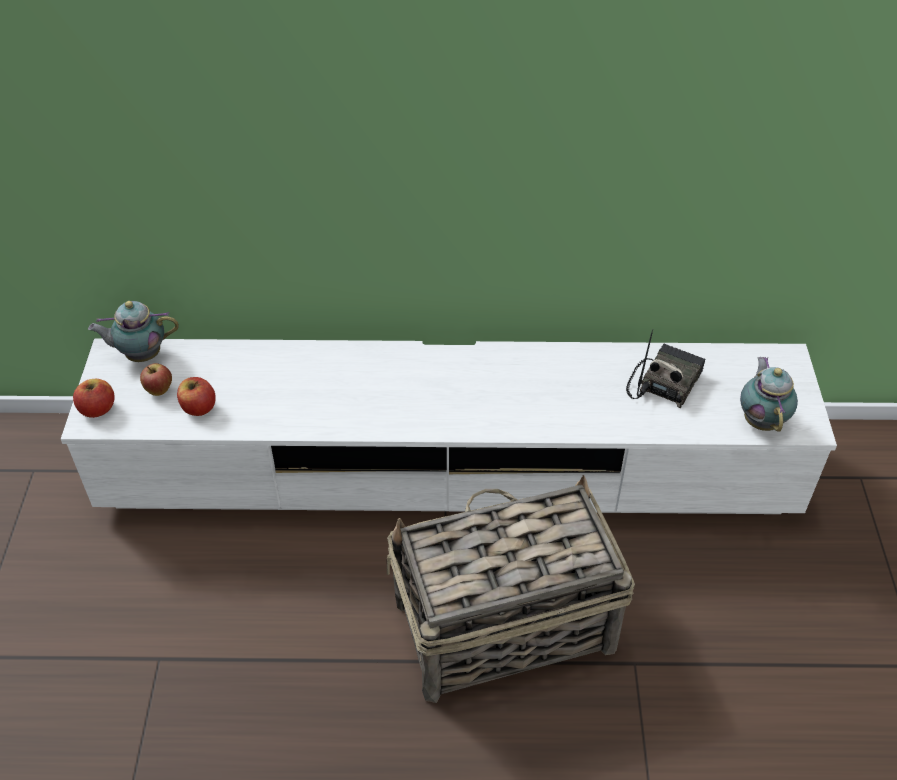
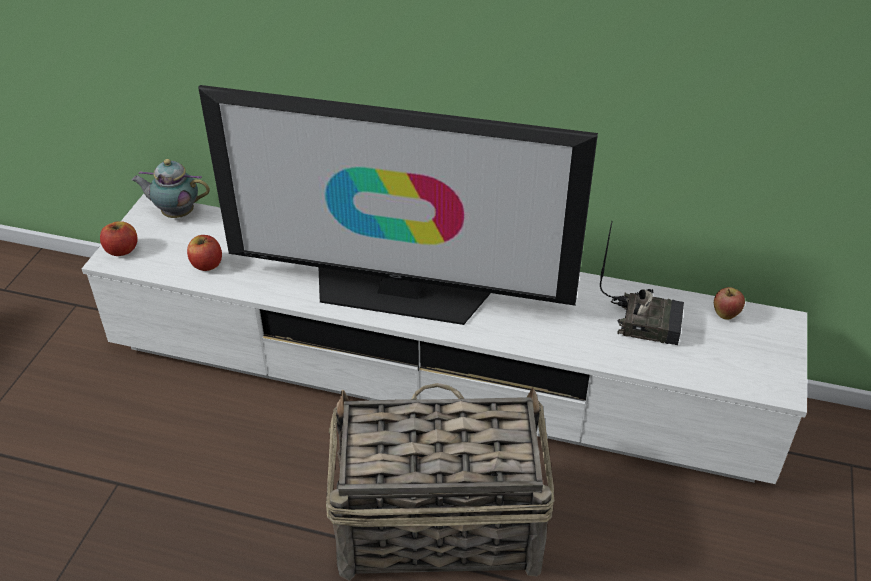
camera: 15 degrees right, 5 degrees down
(159, 391) = (179, 245): apple -> apple (725, 315)
(413, 399) = (399, 292): none -> television
(664, 382) = (646, 321): radio -> radio turned 60 degrees clockwise
(761, 420) = (734, 373): teapot -> none

